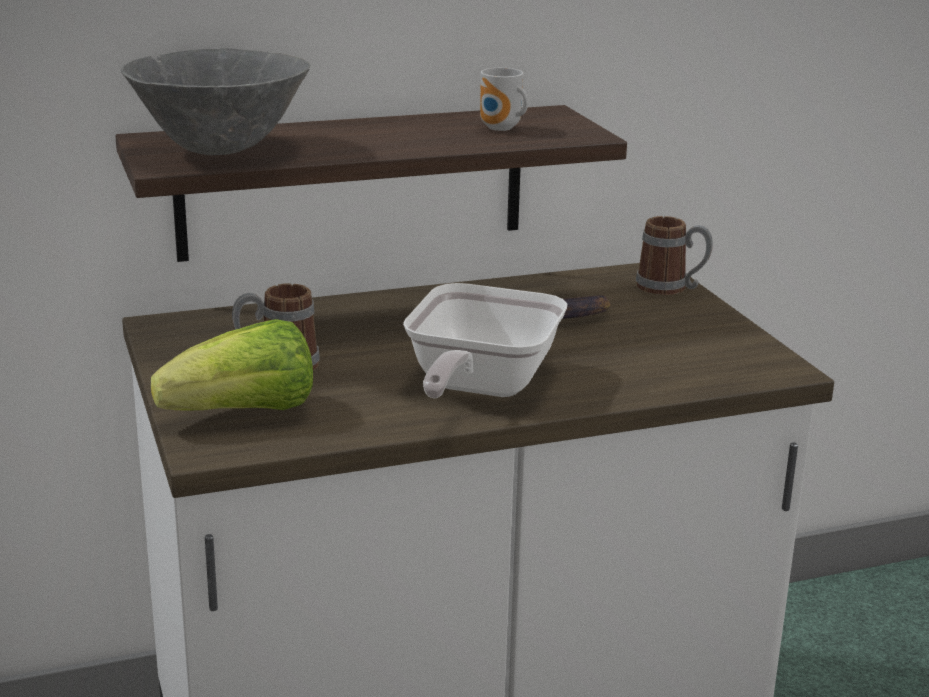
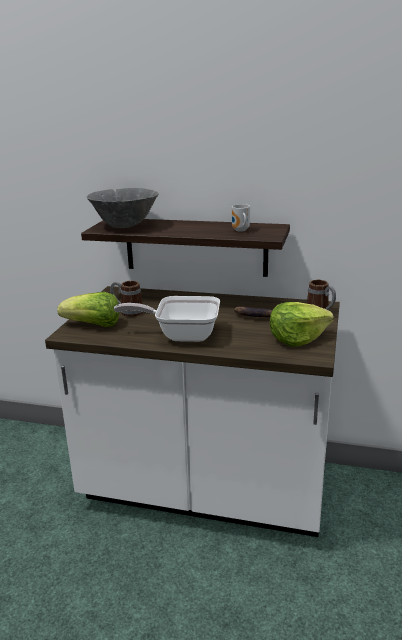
camera: 35 degrees right, 0 degrees up
(477, 388) = (181, 335): frying pan -> frying pan turned 45 degrees clockwise
(704, 344) = (297, 339): none -> lettuce

